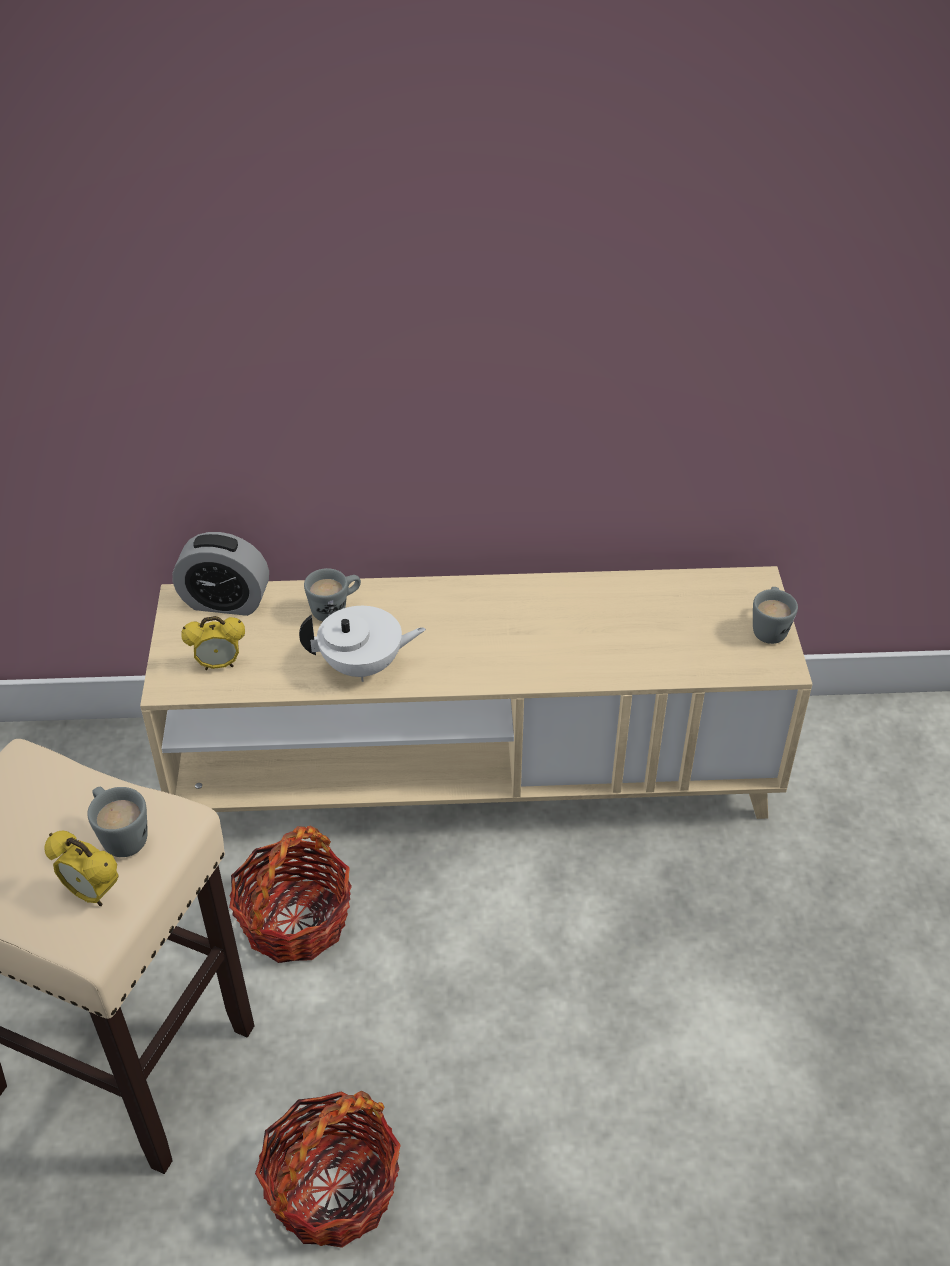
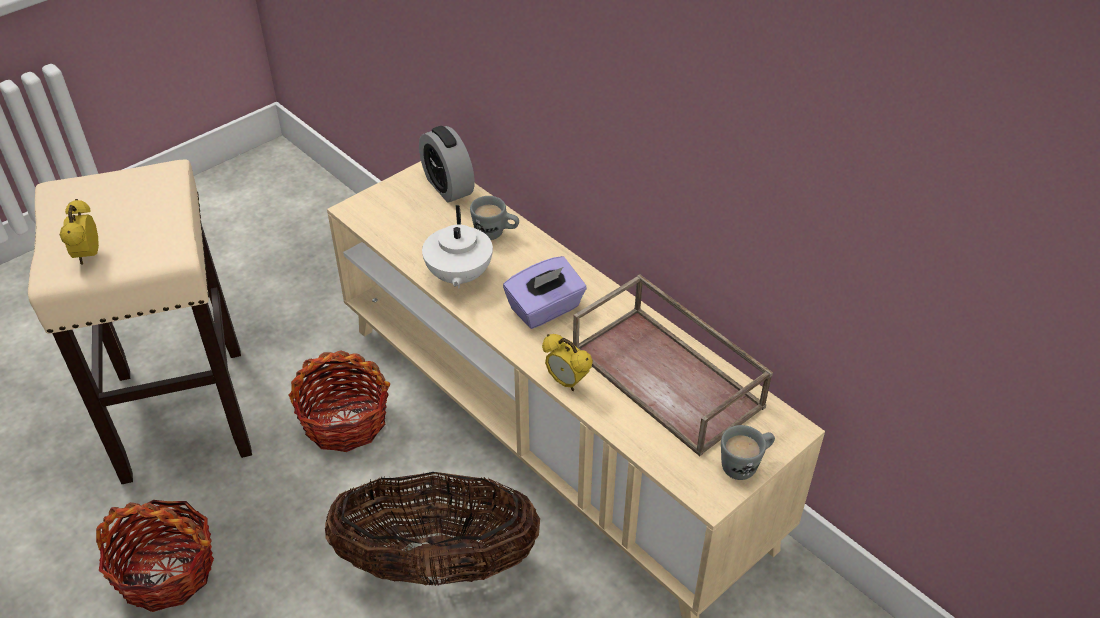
camera: 50 degrees right, 0 degrees up
(120, 835) = (141, 239): grey mug -> none
(219, 665) = (392, 217): alarm clock -> alarm clock (566, 382)
(363, 666) = (458, 276): white teapot -> white teapot turned 45 degrees clockwise
(474, 635) = (545, 309): none -> purple tissue box
(543, 948) = (437, 564): none -> basket
(637, 612) = (669, 378): none -> brown tray

